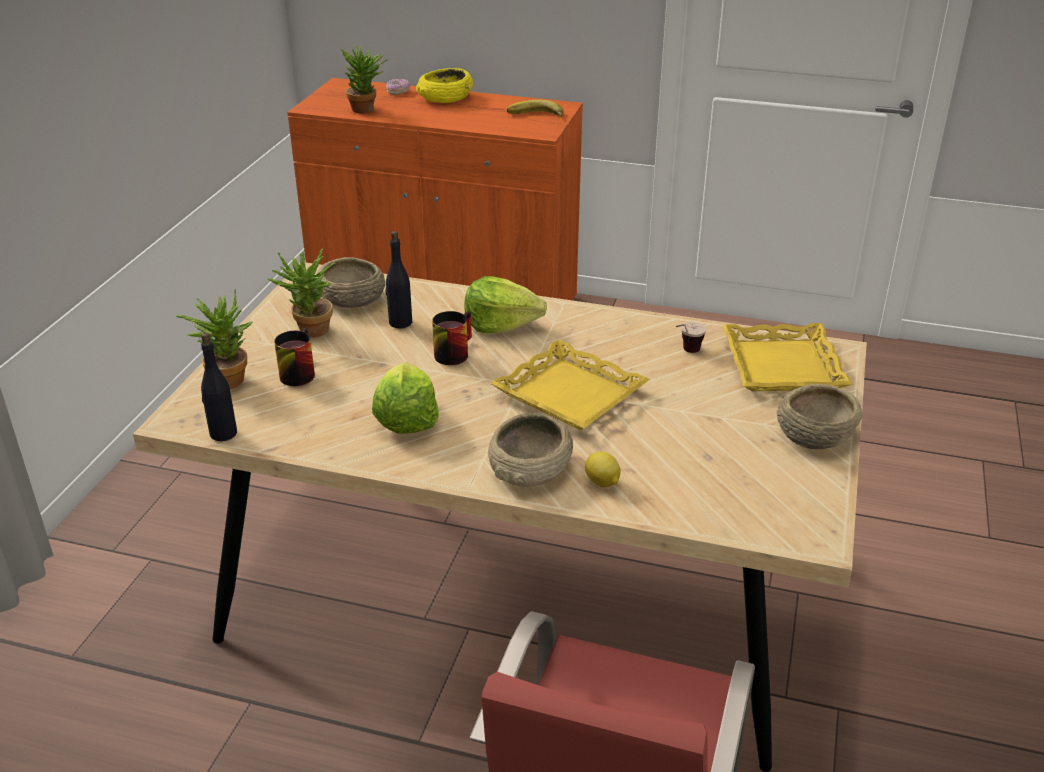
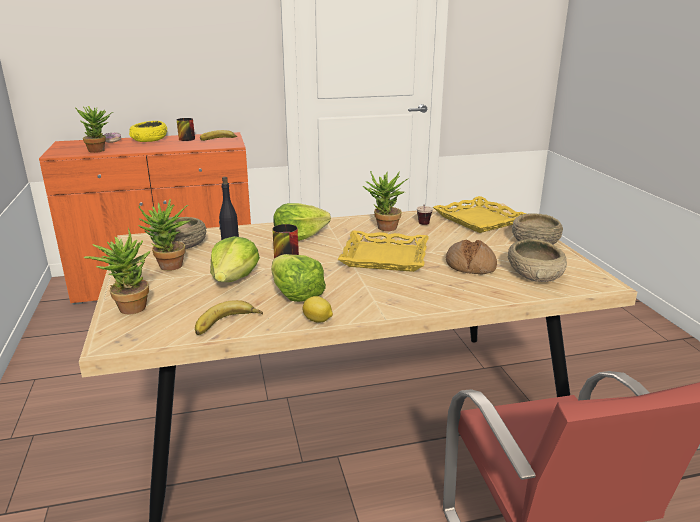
camera: 30 degrees left, 10 degrees down
(223, 433) = (163, 339): black bottle -> none
(296, 372) = (183, 290): mug -> mug (185, 138)
(297, 437) = (228, 324): none -> banana
(362, 372) = (234, 279): none -> lettuce
(531, 467) = (409, 296): beige bowl -> beige bowl (535, 273)
(602, 483) = (461, 292): lemon -> lemon (318, 320)
(624, 343) = (384, 229): none -> potted plant
(666, 445) = (470, 265): none -> bread

